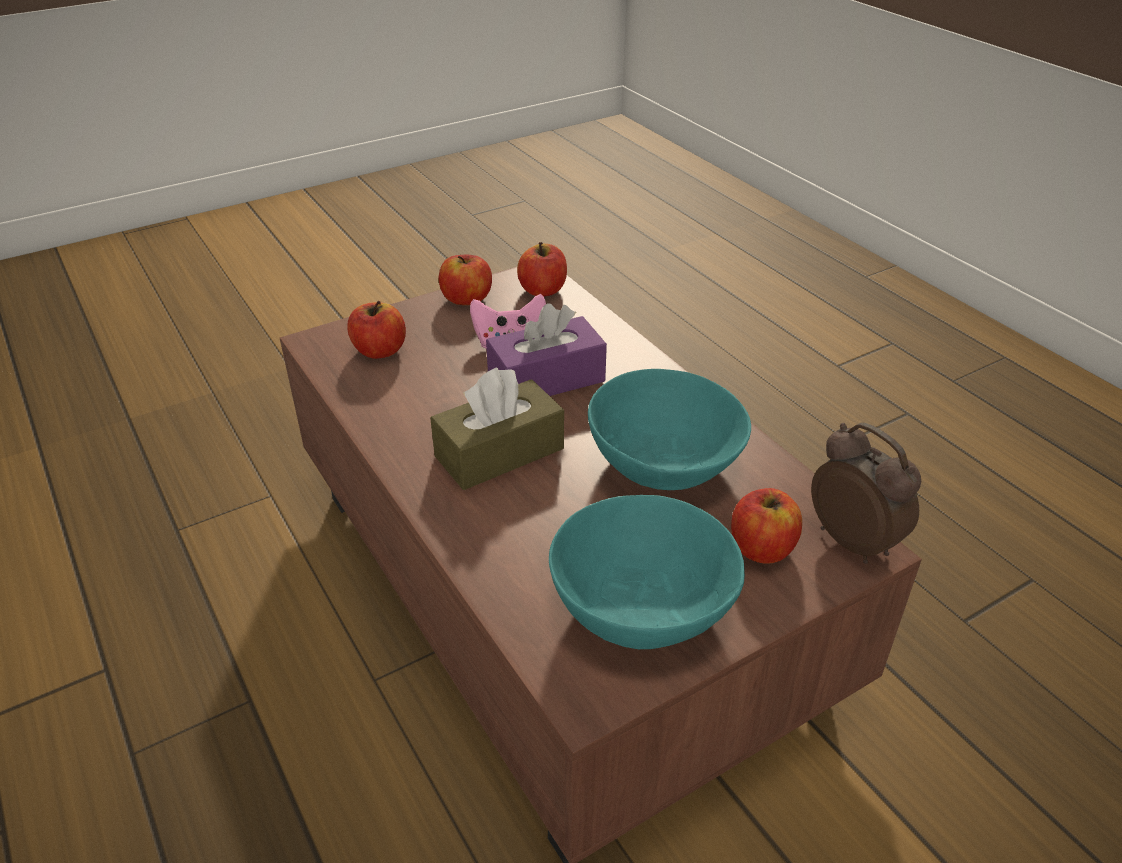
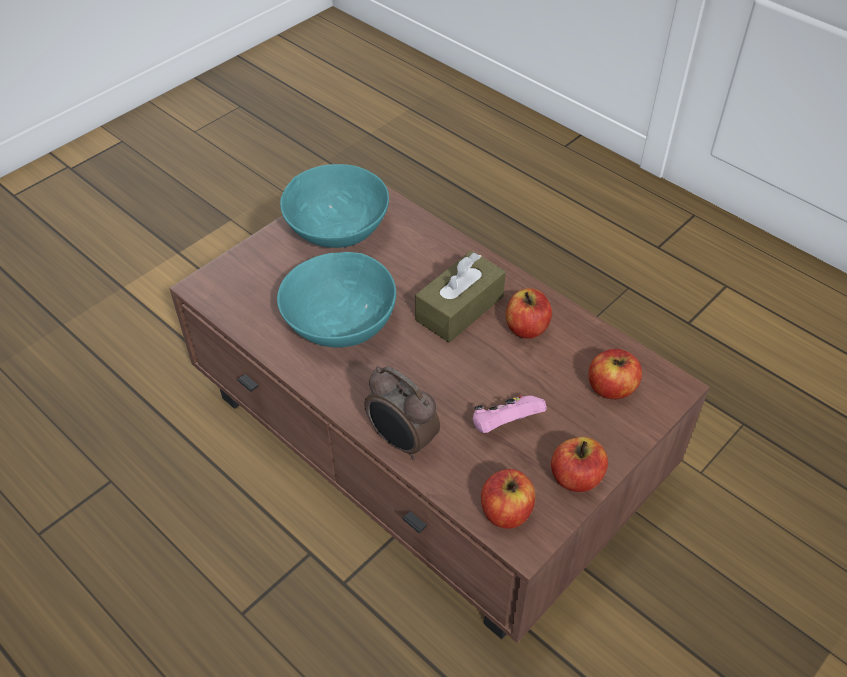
camera: 165 degrees right, 10 degrees up
(546, 379) = (453, 385): purple tissue box -> none
(761, 548) = (269, 275): apple -> apple (527, 328)
(853, 540) = (210, 290): alarm clock -> alarm clock (401, 441)

